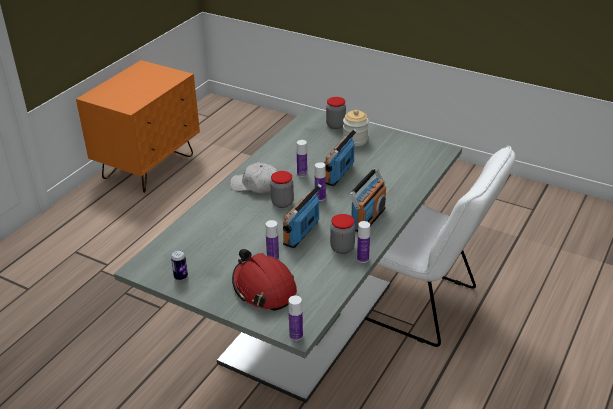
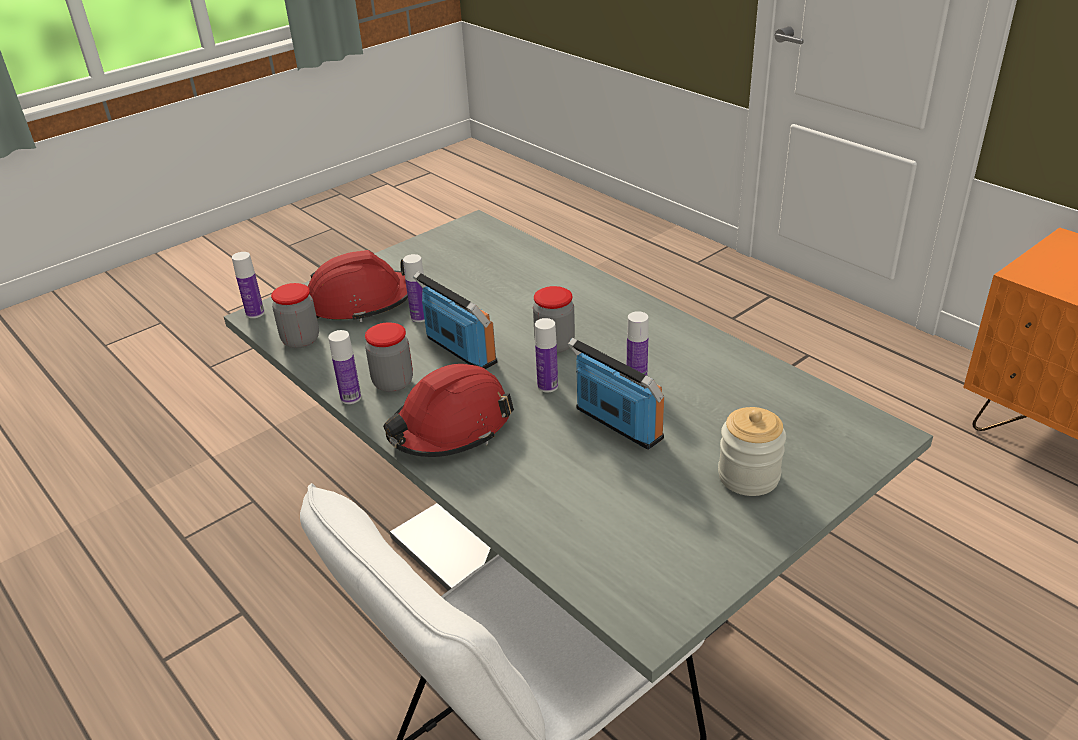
camera: 110 degrees right, 0 degrees up
(180, 277) = (436, 248): can -> none
(256, 185) = (622, 326): white cap -> none
(335, 125) = (828, 461): jar -> jar (301, 340)
(368, 219) = (450, 427): radio -> red hard hat

